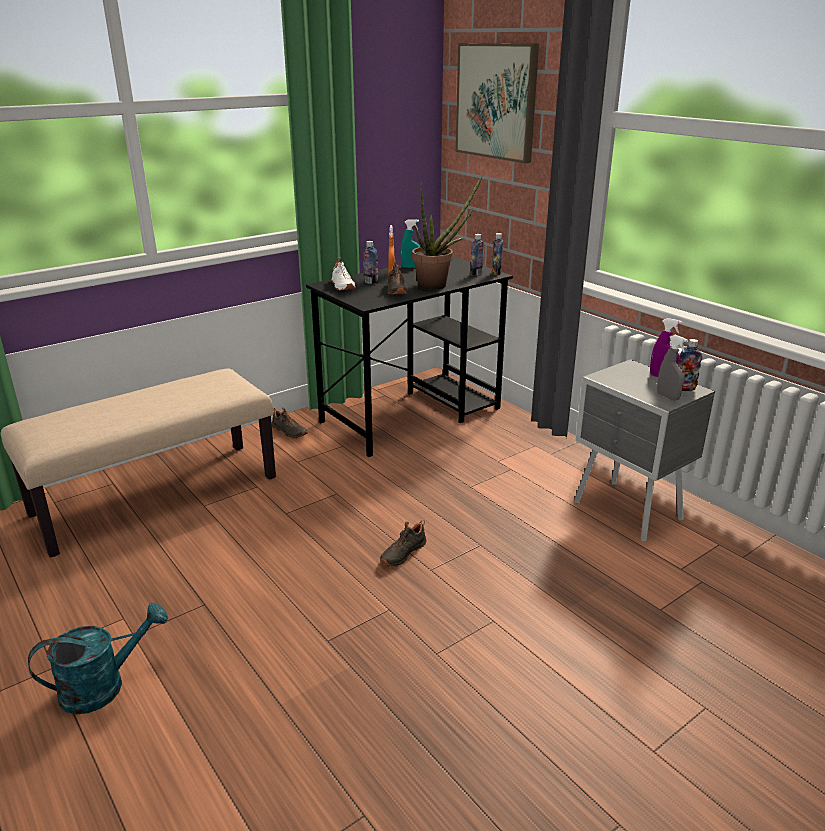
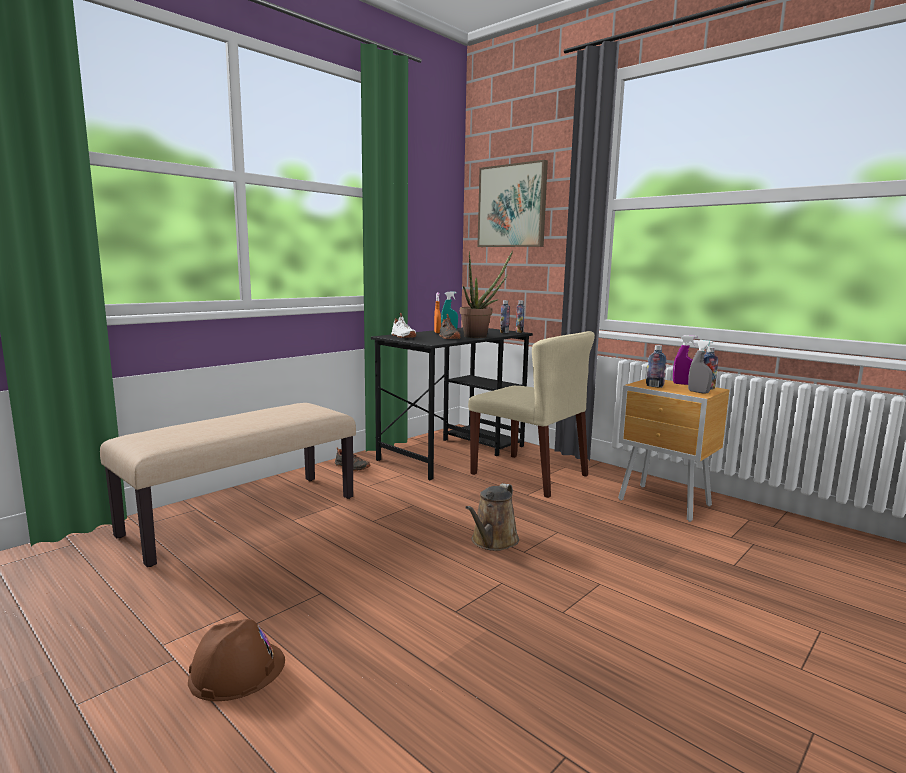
camera: 10 degrees left, 15 degrees down
(104, 686) = (237, 670): turquoise watering can -> brown hard hat
(370, 282) = (424, 335): bottle -> bottle (654, 386)
(402, 553) = (493, 542): black shoe -> brown watering can
(487, 455) = (530, 475): none -> beige chair
(628, 512) = (665, 504): grey nightstand -> brown nightstand

